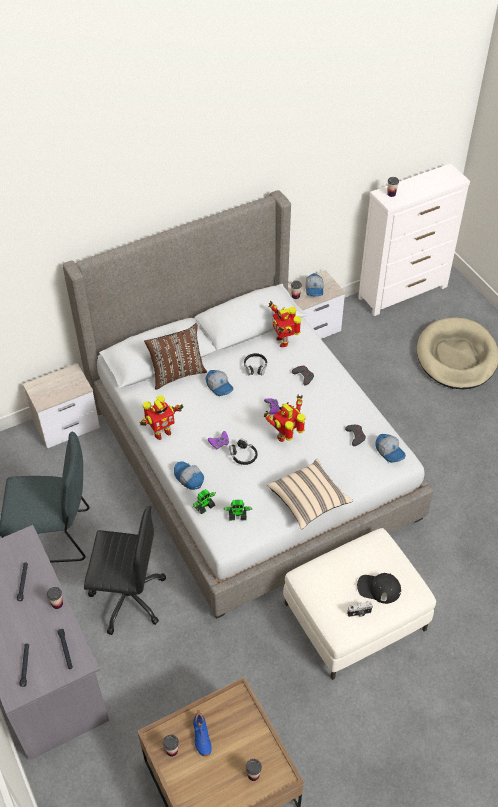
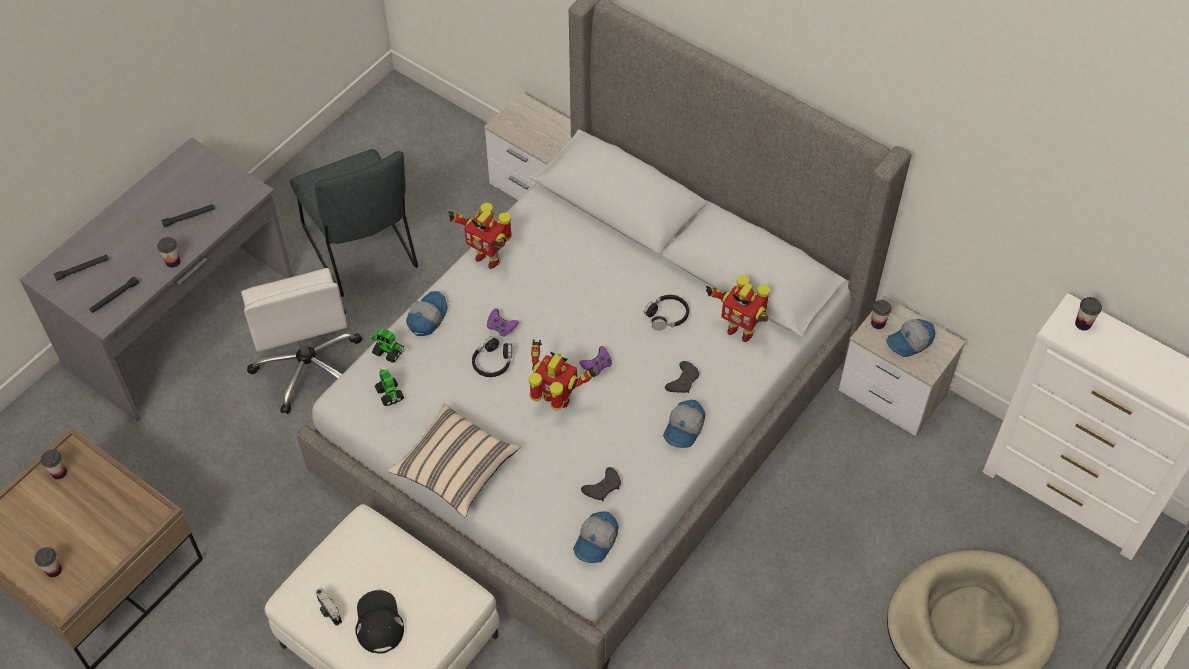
camera: 65 degrees right, 5 degrees up
(127, 597) = (309, 366): black office chair -> white office chair
(177, 374) = (601, 232): brown pillow -> none
(201, 737) = (85, 495): blue shoe -> none
(220, 386) = (605, 288): cap -> cap (684, 429)
(283, 340) = (740, 330): toy robot -> toy robot turned 105 degrees counterclockwise

